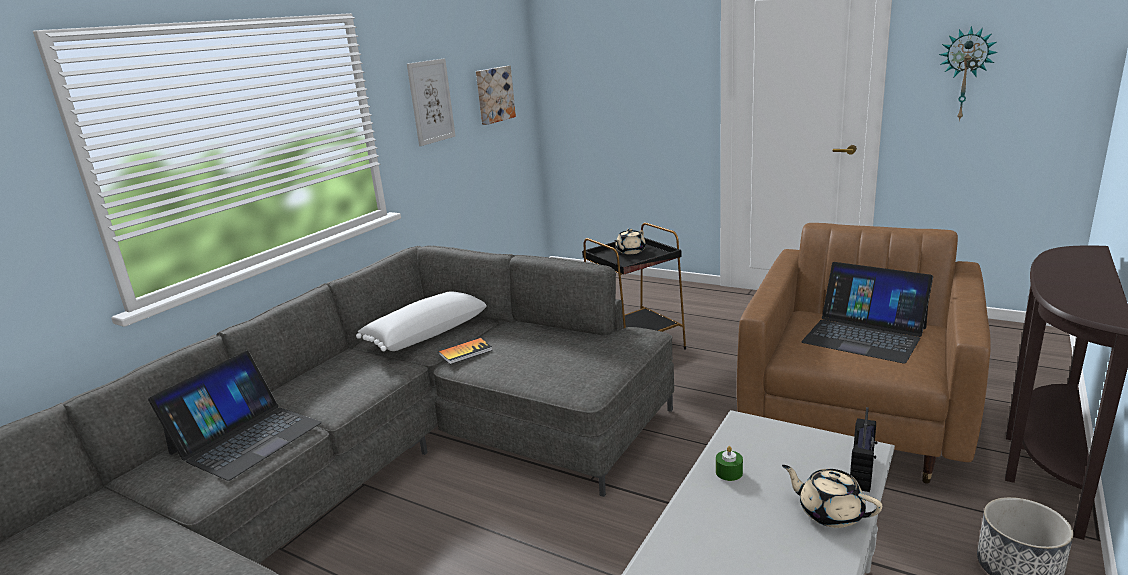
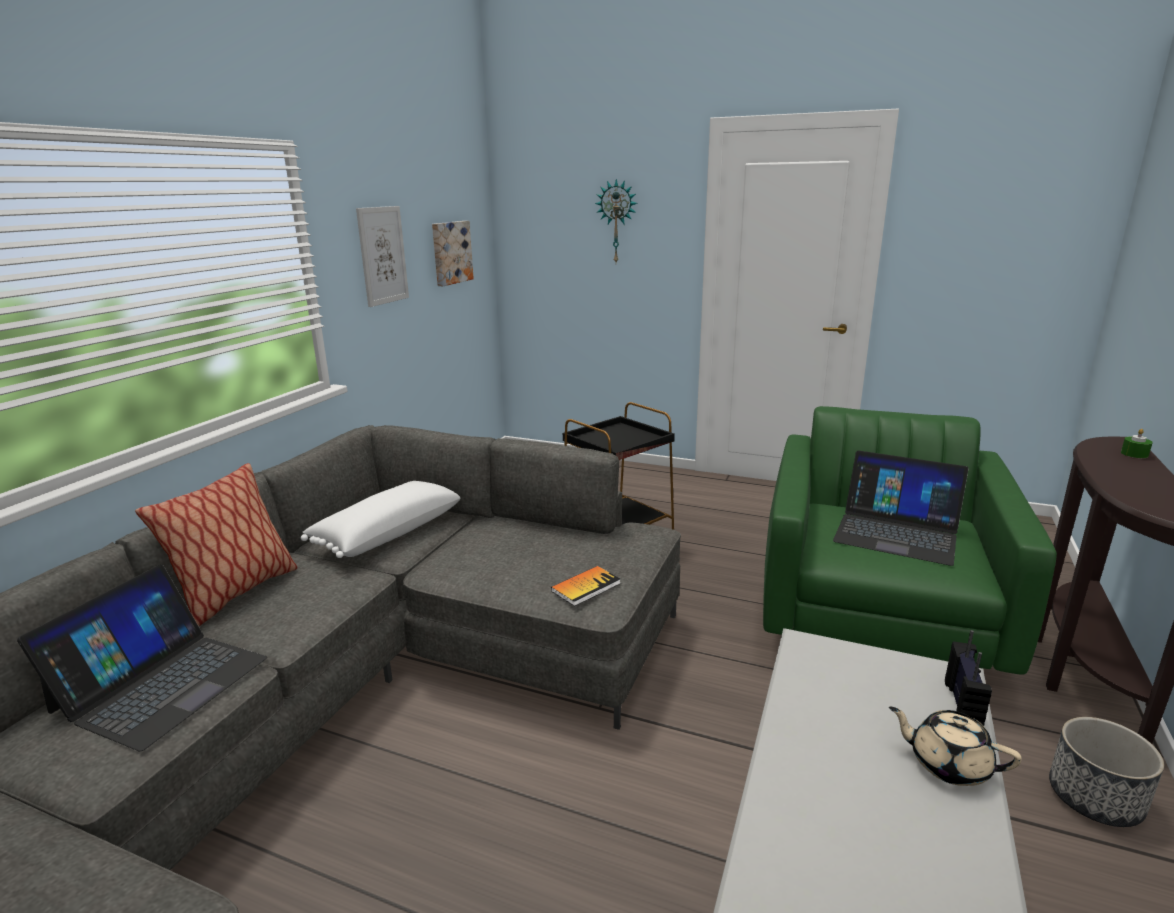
camera: 10 degrees left, 0 degrees up
(305, 377) = (236, 593): none -> pillow
(465, 352) = (442, 556): book -> book (586, 587)
(630, 251) = (615, 434): beige teapot -> none
(729, 472) = (811, 713): green candle -> green candle (1134, 454)
(856, 418) = (875, 621): brown armchair -> green armchair
(965, 74) = (962, 254): wall clock -> wall clock (617, 222)

